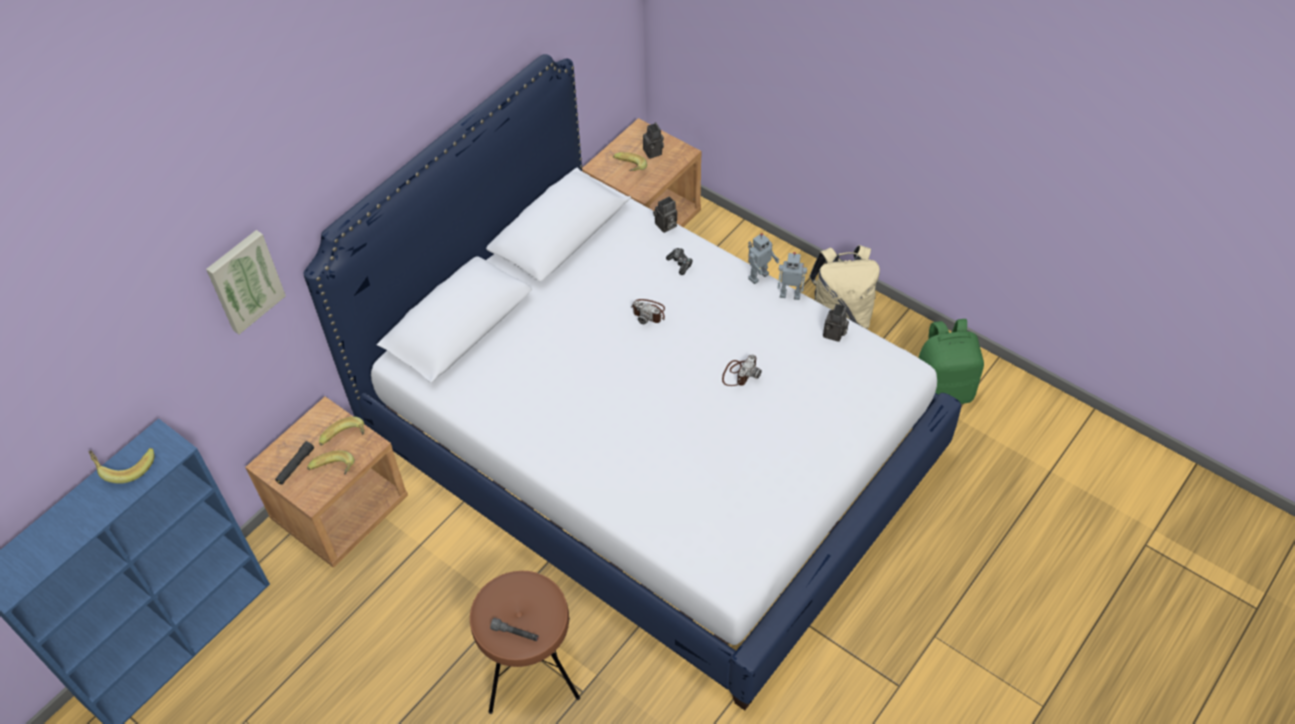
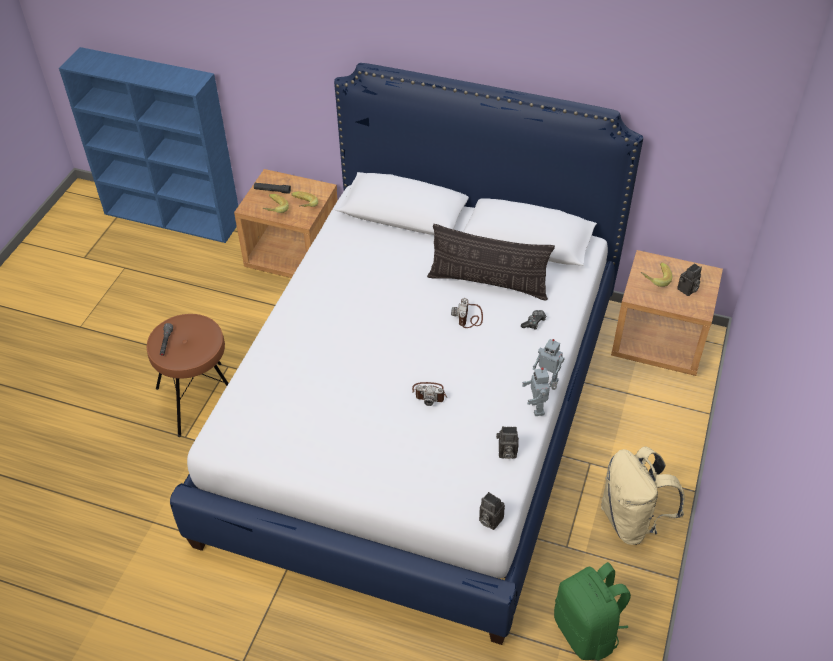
camera: 70 degrees right, 5 degrees down
(125, 466) = (172, 73): banana -> none
(244, 280) = (304, 46): picture -> none
(607, 282) = (488, 283): none -> pillow
(665, 226) = (572, 302): camera -> camera (489, 520)

